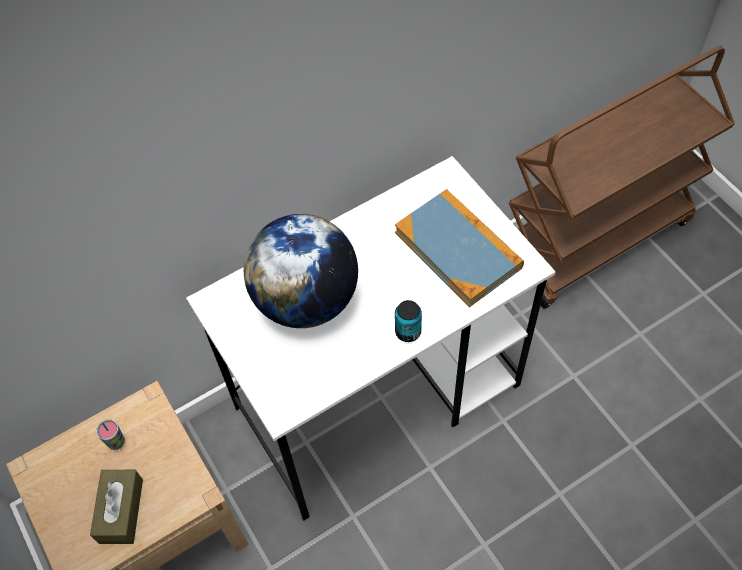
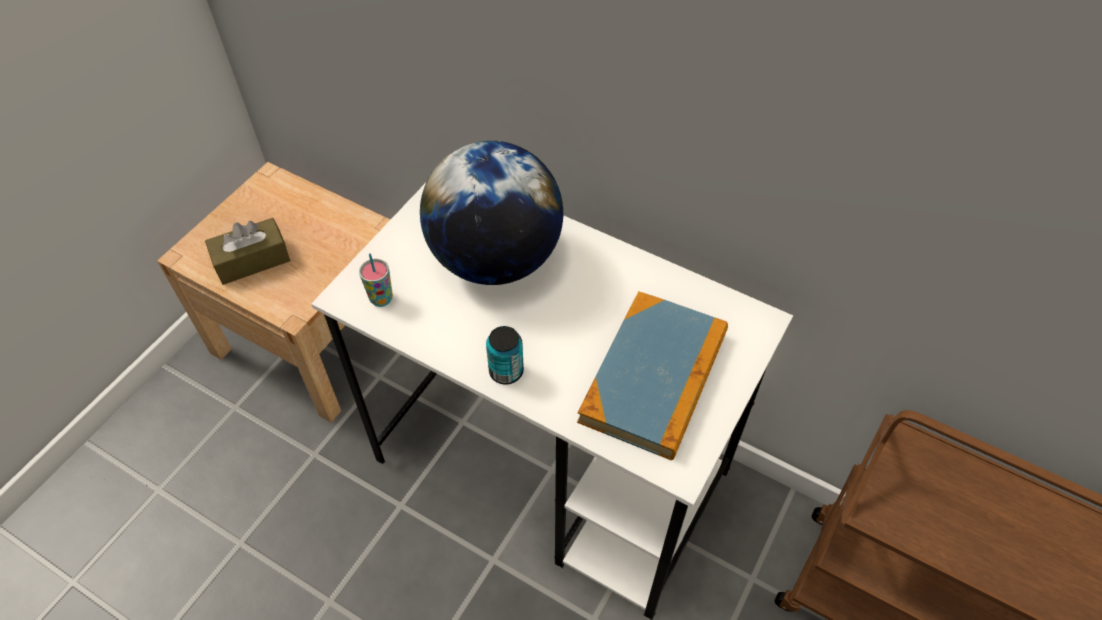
camera: 60 degrees right, 5 degrees down
(117, 442) = (319, 225): cup -> cup (381, 299)

